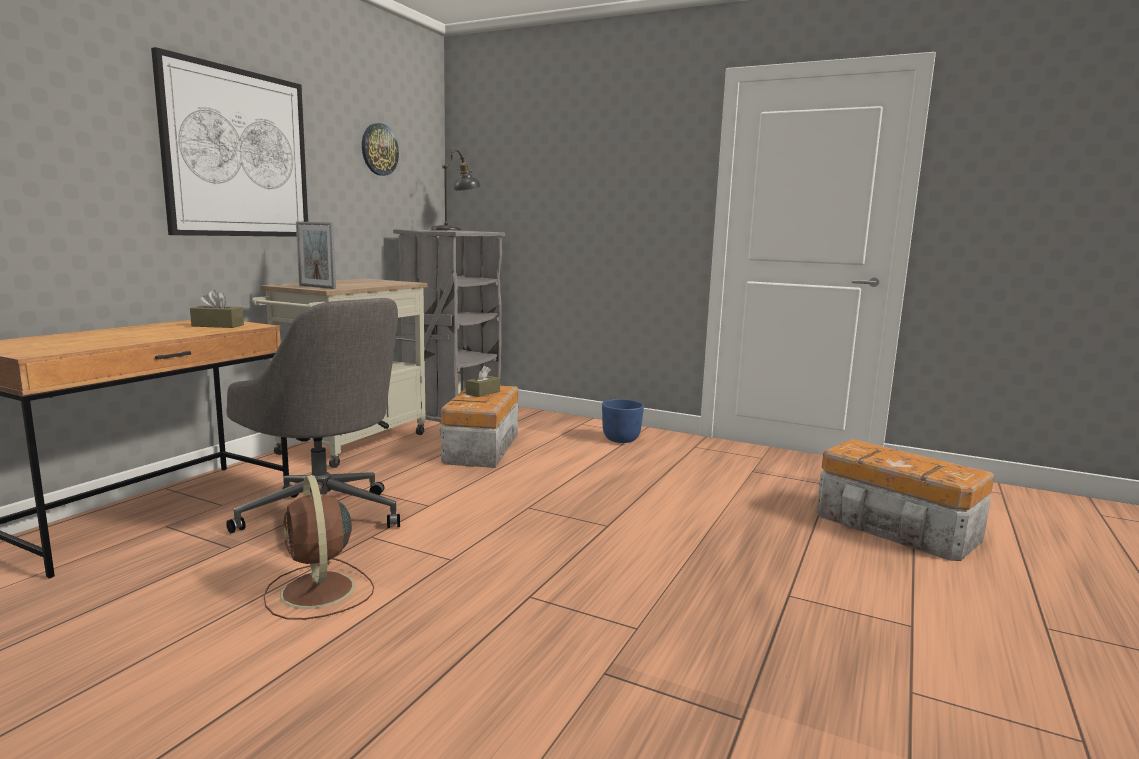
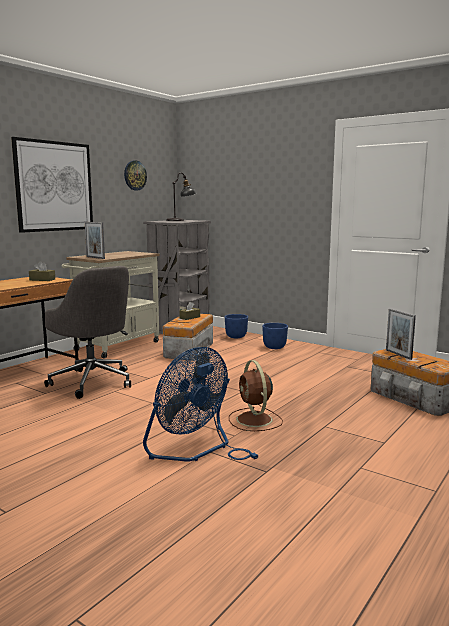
camera: 10 degrees right, 0 degrees up
(318, 592) = (83, 413): brown fan -> brown fan (255, 420)
(550, 422) = (235, 337): none -> blue planter
(588, 665) = (202, 448): none -> blue fan
(870, 455) = (398, 354): none -> picture frame

